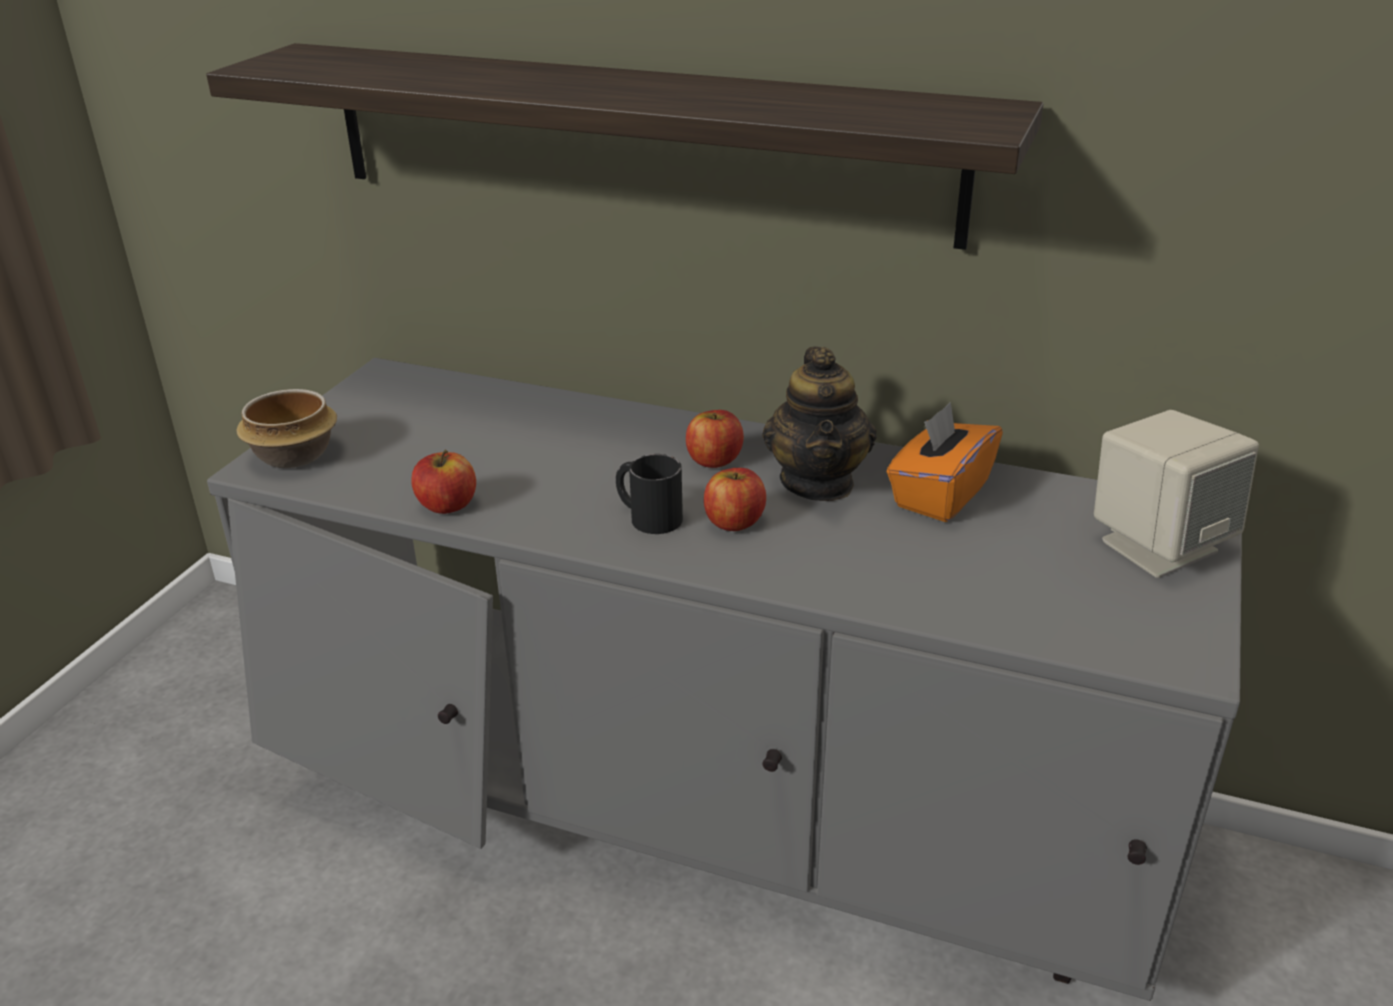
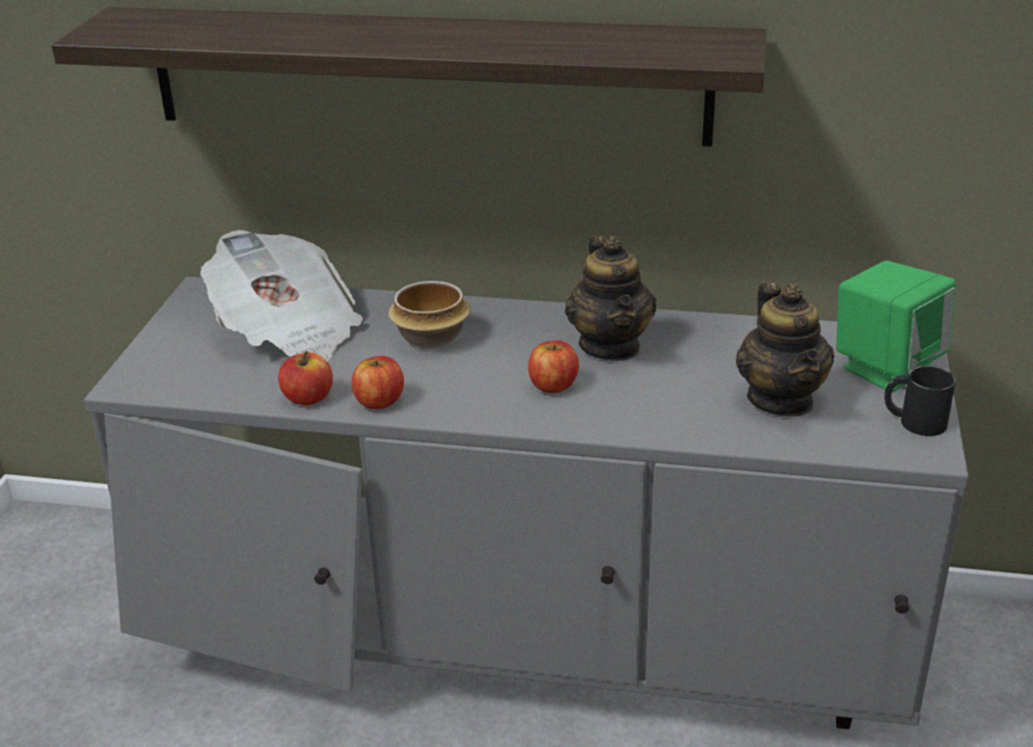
camera: 10 degrees left, 0 degrees up
(292, 456) = (152, 371): bowl -> bowl (430, 338)
(455, 429) = (288, 333): none -> newspaper
(647, 516) = (480, 388): black mug -> black mug (913, 421)
(714, 460) = (519, 337): apple -> apple (379, 401)
(939, 495) = (710, 346): orange tissue box -> none
(1011, 571) = (781, 399): none -> teapot
(1158, 545) = (886, 367): beige speaker -> green speaker

